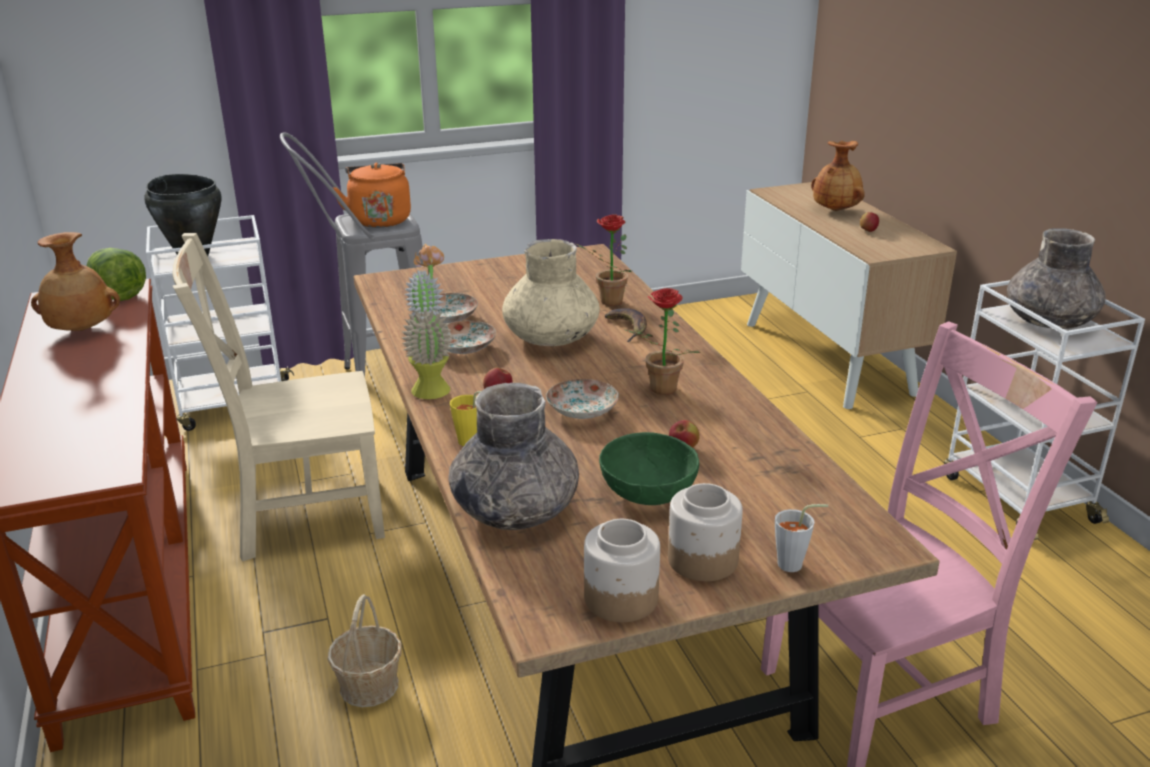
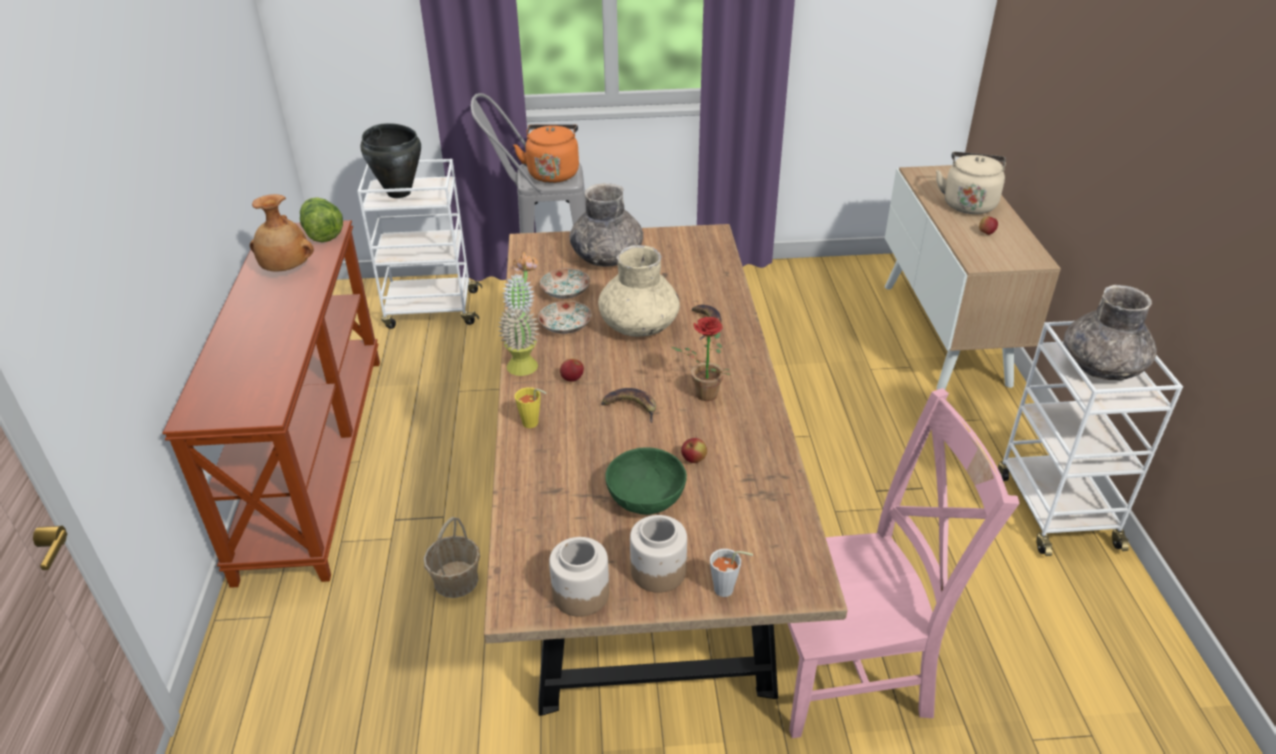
camera: 15 degrees right, 10 degrees up
(303, 514) = (452, 420): beige chair -> none
(515, 510) = (538, 496): grey vase -> grey vase (607, 257)
(583, 411) = (631, 407): plate -> banana
(606, 302) = (702, 292): potted plant -> none
(836, 210) = (968, 203): brown vase -> beige kettle

